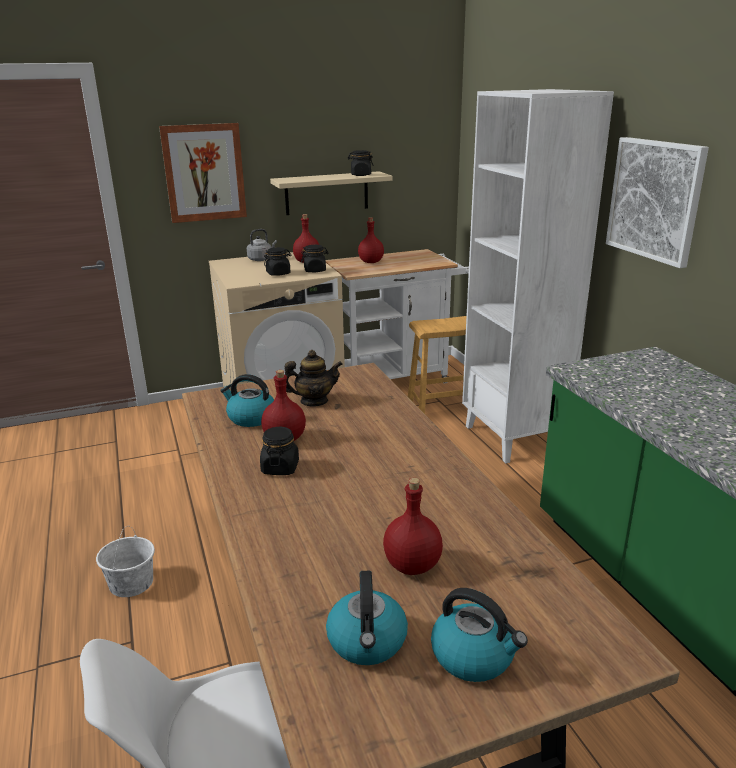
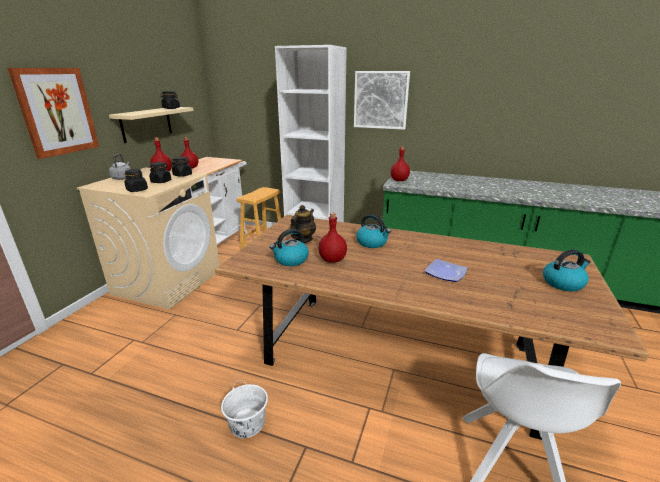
camera: 50 degrees left, 0 degrees up
(280, 468) = (362, 271): black jar -> black jar (137, 190)
(356, 529) = (446, 273): none -> plate
(367, 642) = (540, 301): kettle -> kettle (372, 243)
(413, 565) = (489, 271): red bottle -> red bottle (399, 180)

